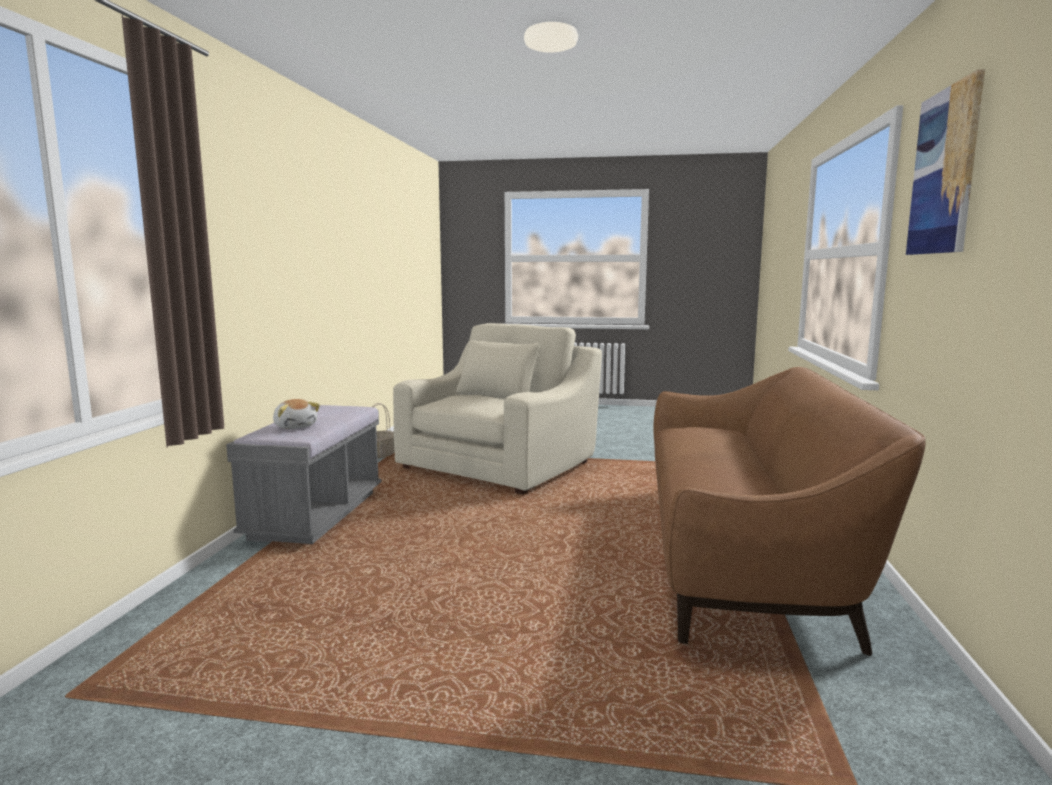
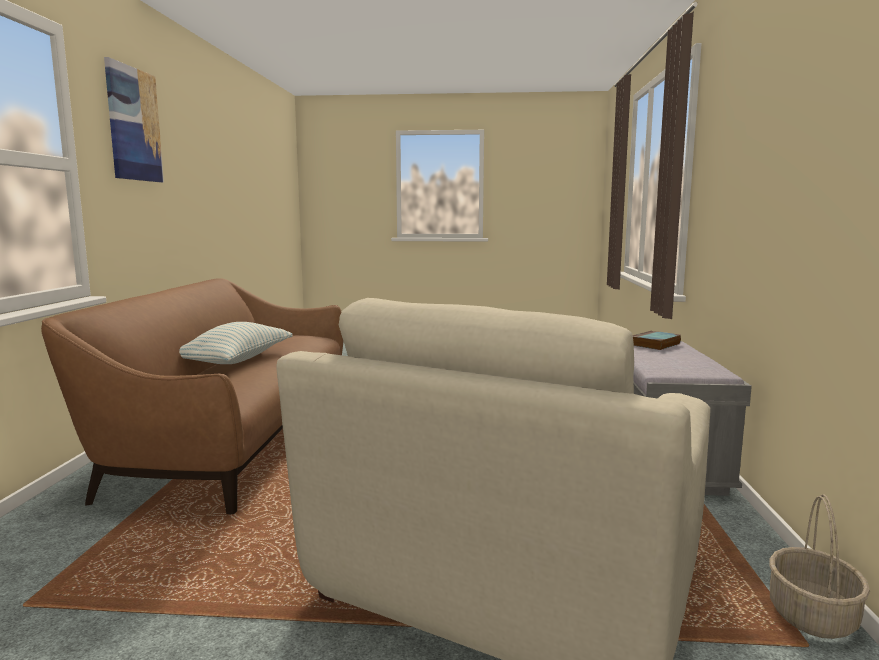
camera: 175 degrees right, 0 degrees up
(295, 426) = (655, 344): plush toy -> book
(736, 460) = (236, 360): none -> pillow

